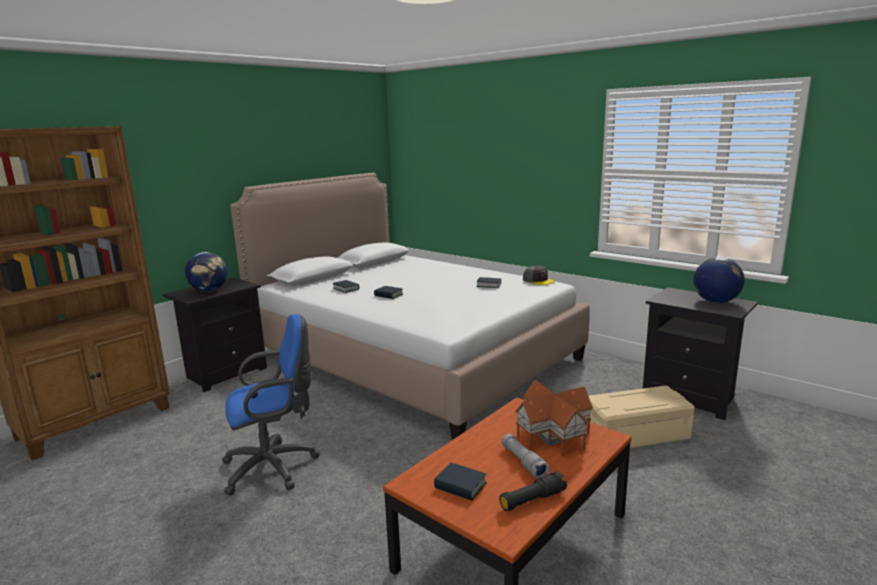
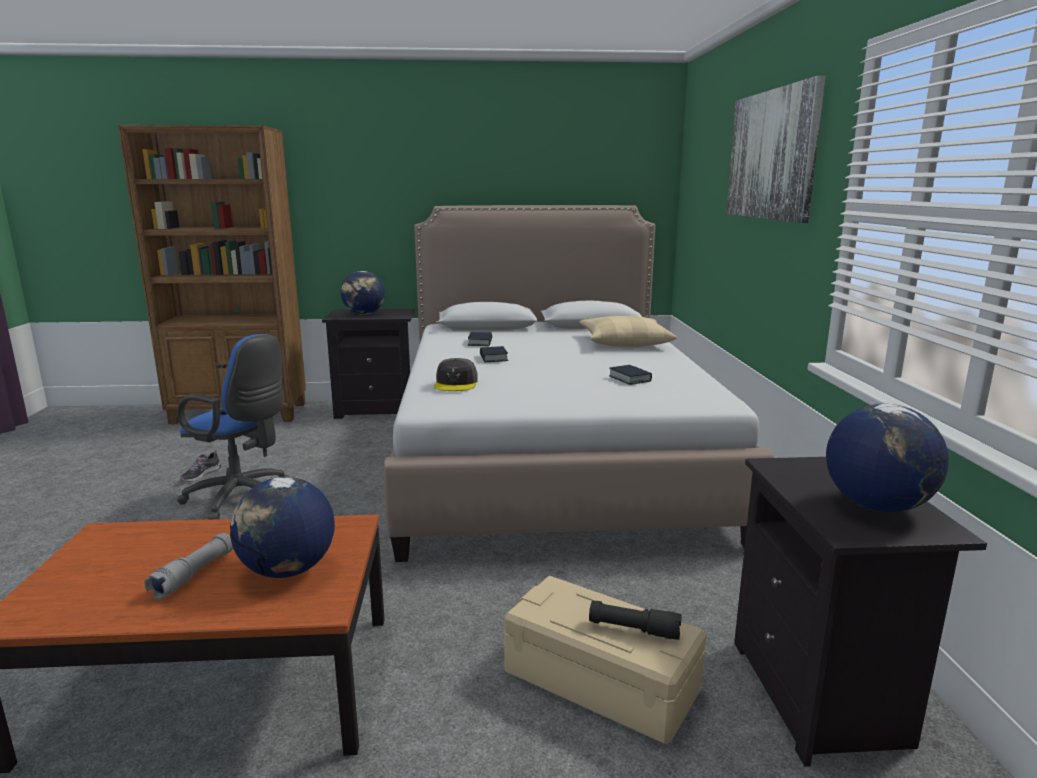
camera: 45 degrees right, 0 degrees up
(190, 473) = (200, 475): none -> shoe
(424, 267) = (624, 342): none -> beige pillow
(460, 486) = (109, 558): book -> none
(518, 141) = (772, 155): none -> picture
(532, 500) = (99, 610): black flashlight -> black flashlight (634, 629)
(538, 280) = (712, 392): grey cap -> grey cap (456, 383)
(554, 436) = (287, 570): toy house -> globe

